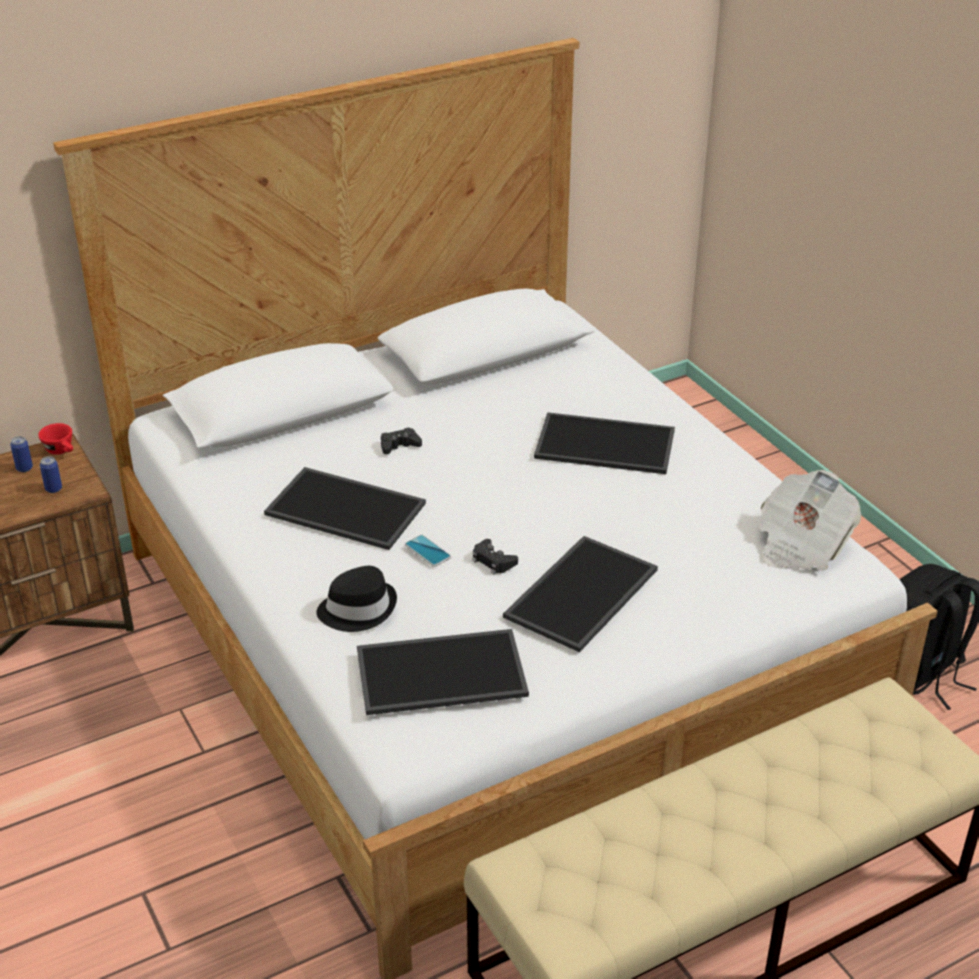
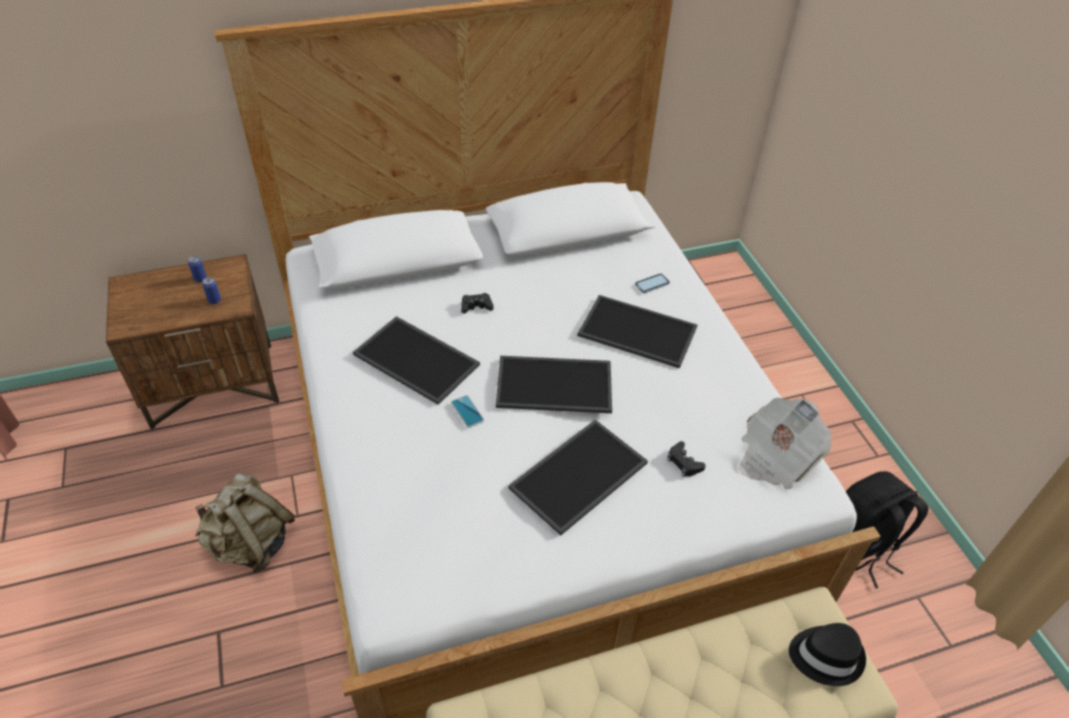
camera: 10 degrees right, 10 degrees up
(62, 451) = (232, 268): red cup -> none
(153, 792) = (251, 544): none -> beige backpack
(358, 609) = (396, 458): black hat -> black hat (825, 655)
(442, 670) = (443, 534): tray -> tray (555, 383)
(493, 561) = (516, 431): black game controller -> black game controller (684, 462)
(607, 394) = (652, 284): none -> phone

